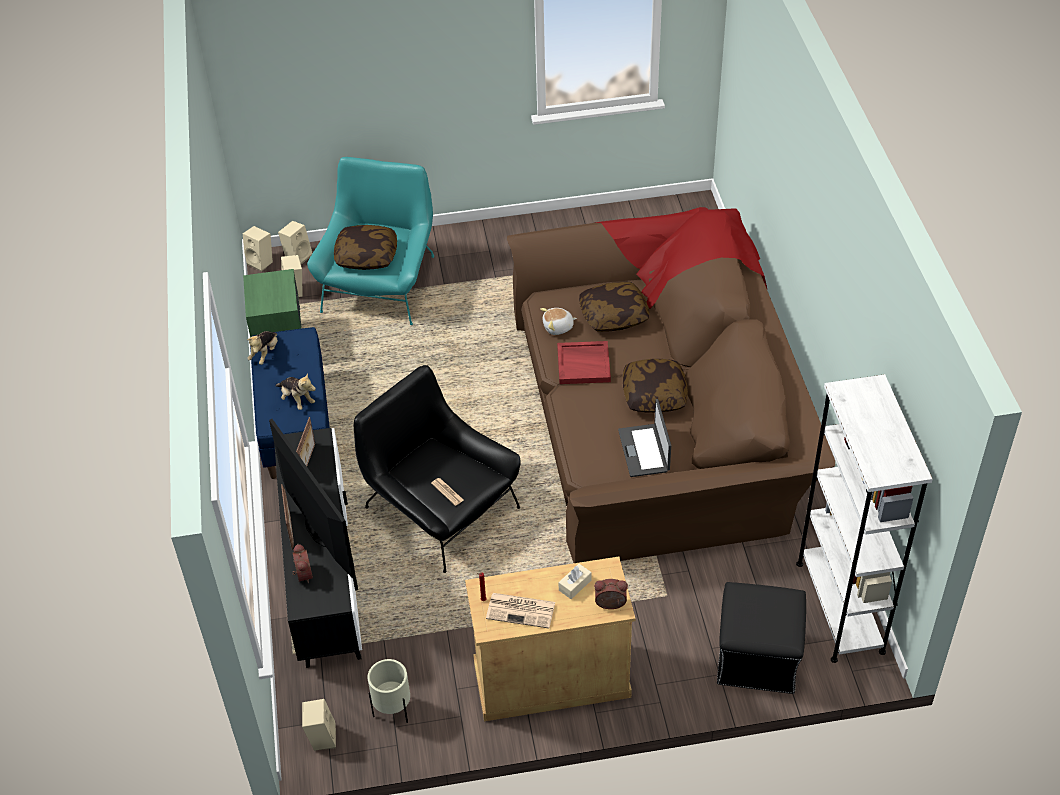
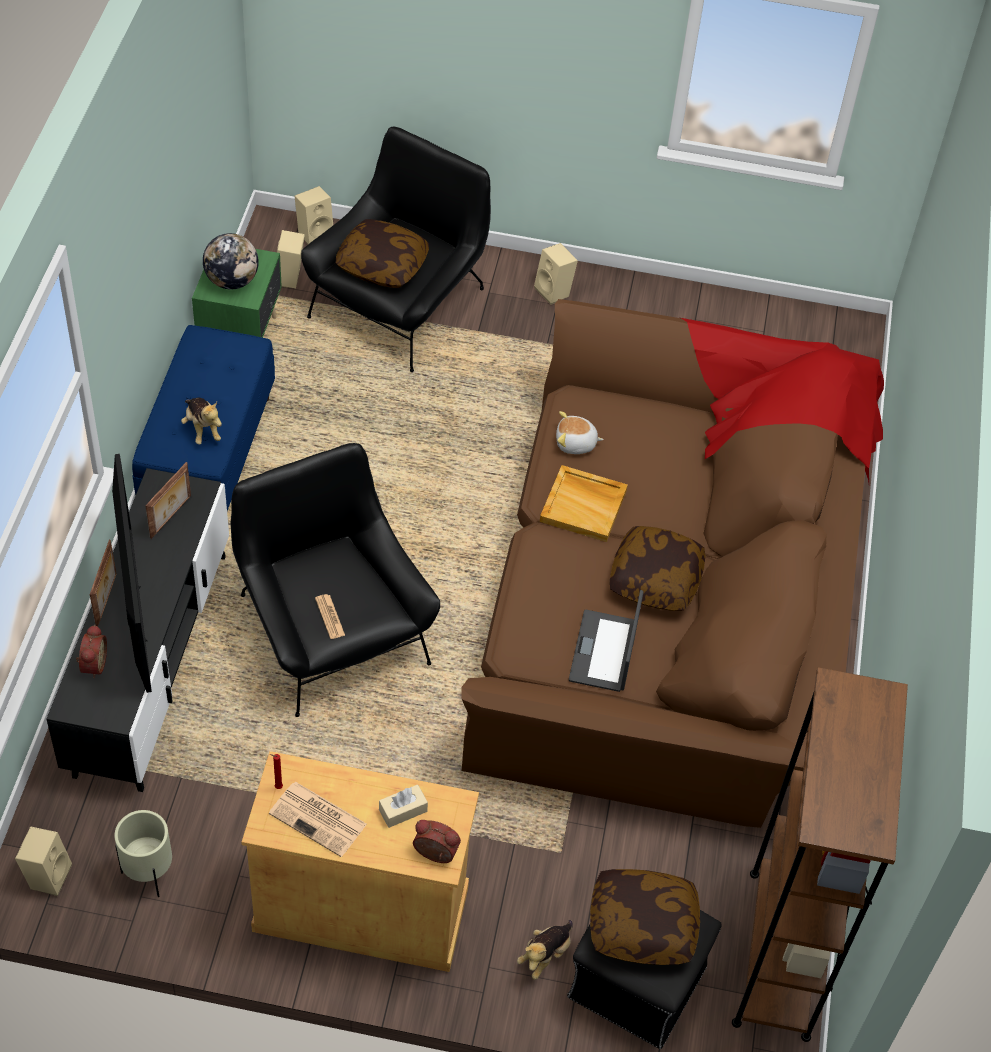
camera: 15 degrees right, 5 degrees up
(261, 262) = (267, 226): beige speaker -> beige speaker (555, 291)
(265, 354) = (193, 354): plush toy -> plush toy (545, 955)
(269, 297) = (232, 281): none -> globe
(380, 284) = (399, 304): turquoise armchair -> black armchair
(584, 364) = (584, 505): red tray -> beige tray
(614, 315) = (656, 451): pillow -> pillow (642, 925)
(840, 607) = (779, 953): white bookcase -> brown bookcase

